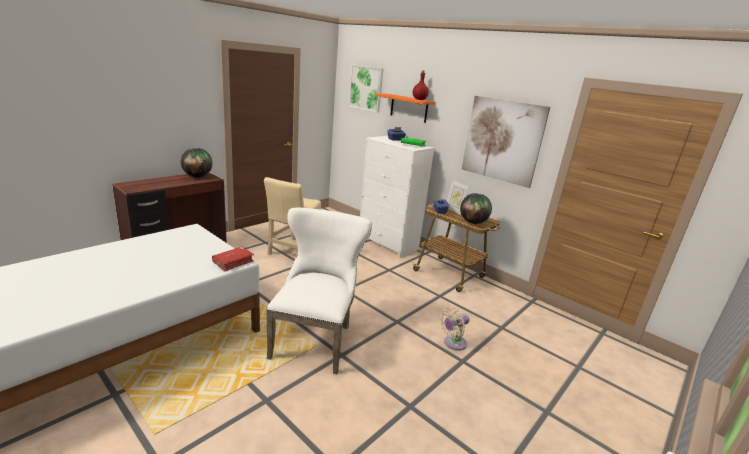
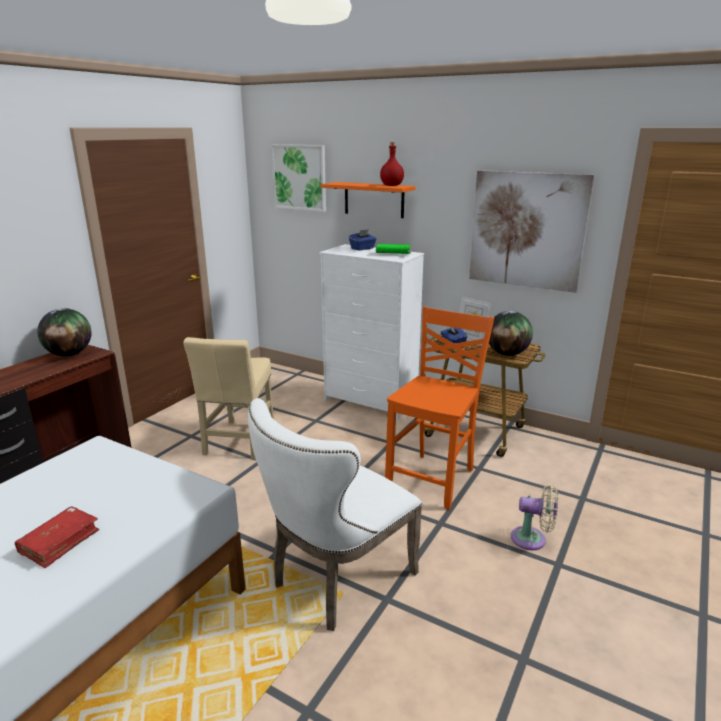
camera: 10 degrees left, 0 degrees up
(233, 262) = (193, 494): red book -> red book (59, 542)
(315, 339) = (336, 581): white chair -> white chair turned 135 degrees counterclockwise
(405, 296) = (433, 479): none -> orange chair
(453, 343) = (532, 539): beige fan -> beige fan turned 120 degrees counterclockwise

